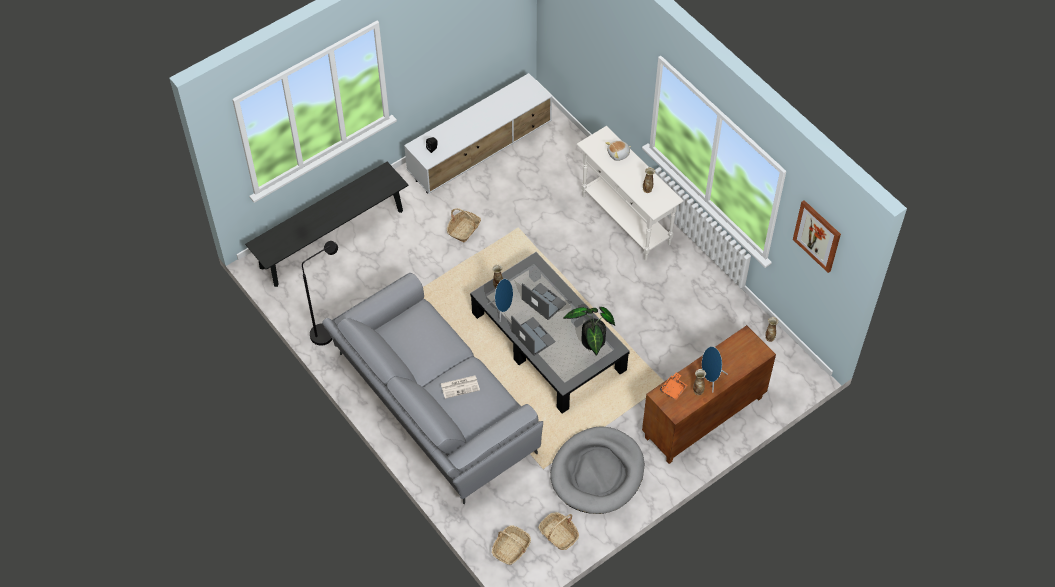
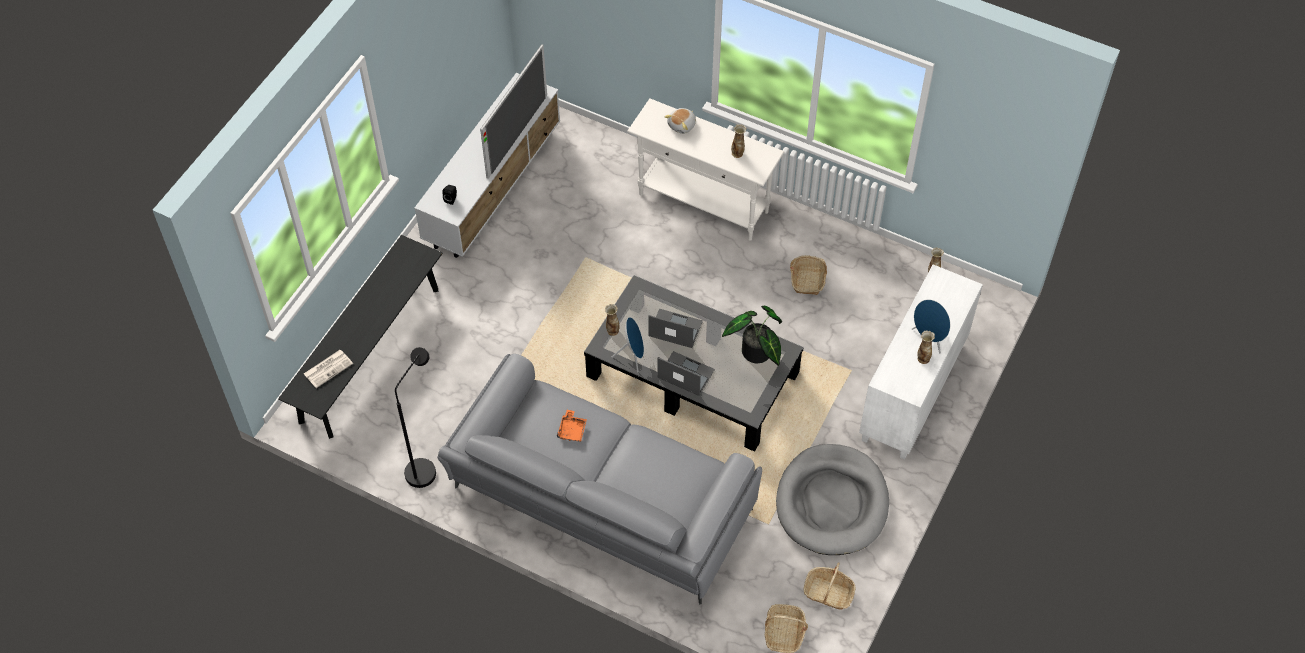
camera: 25 degrees left, 0 degrees up
(460, 386) = (639, 465): newspaper -> newspaper (328, 368)
(464, 229) = (523, 283): basket -> basket (808, 280)
(504, 120) = (517, 136): none -> television
(673, 389) = (895, 367): orange tray -> orange tray (572, 430)
(703, 419) = (913, 393): brown cabinet -> white cabinet
(817, 235) = (991, 127): picture -> none

